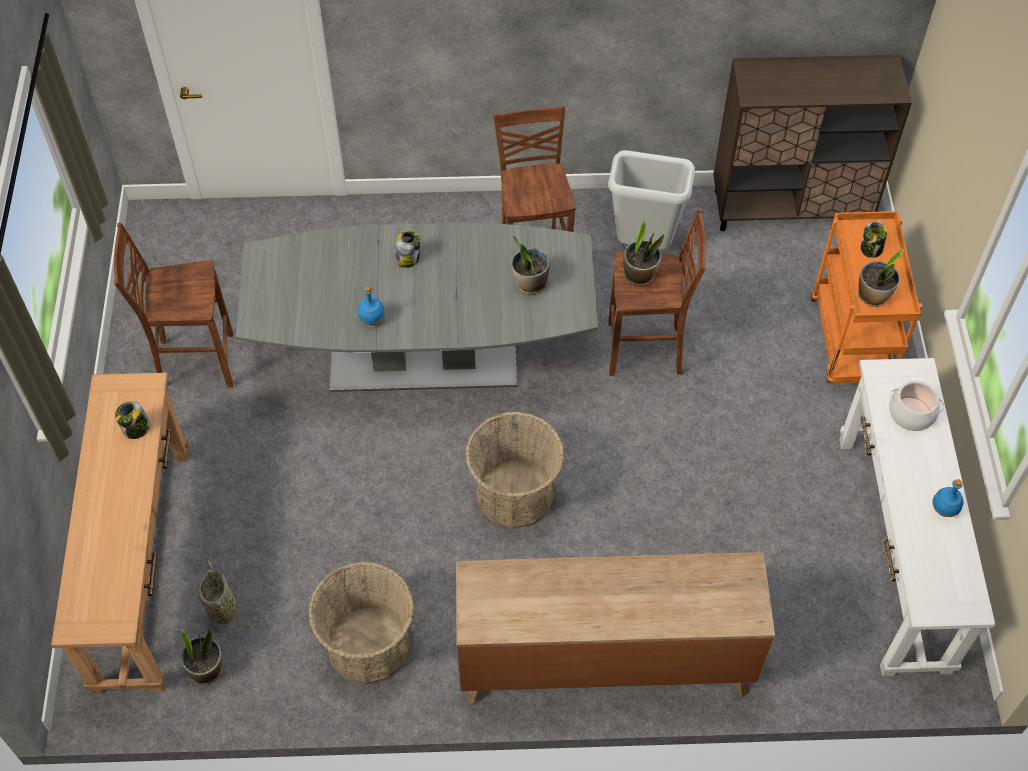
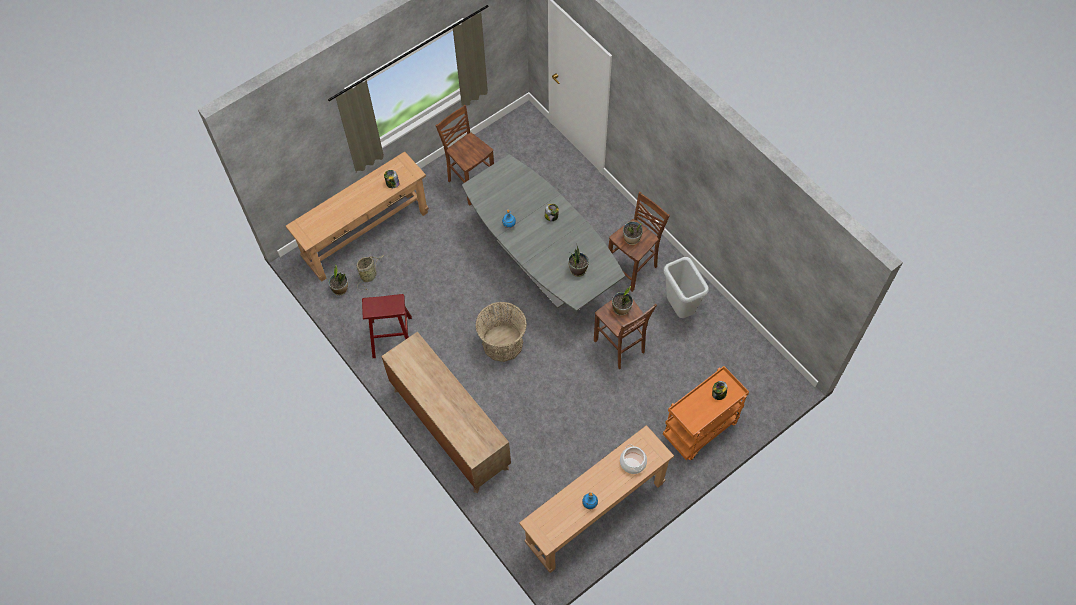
camera: 55 degrees right, 5 degrees up
(368, 645) = (392, 337): basket -> red stool
(791, 208) = (759, 357): brown cabinet -> none
(873, 296) = (690, 410): potted plant -> potted plant (632, 239)
(893, 551) = (595, 513): white console table -> brown console table

